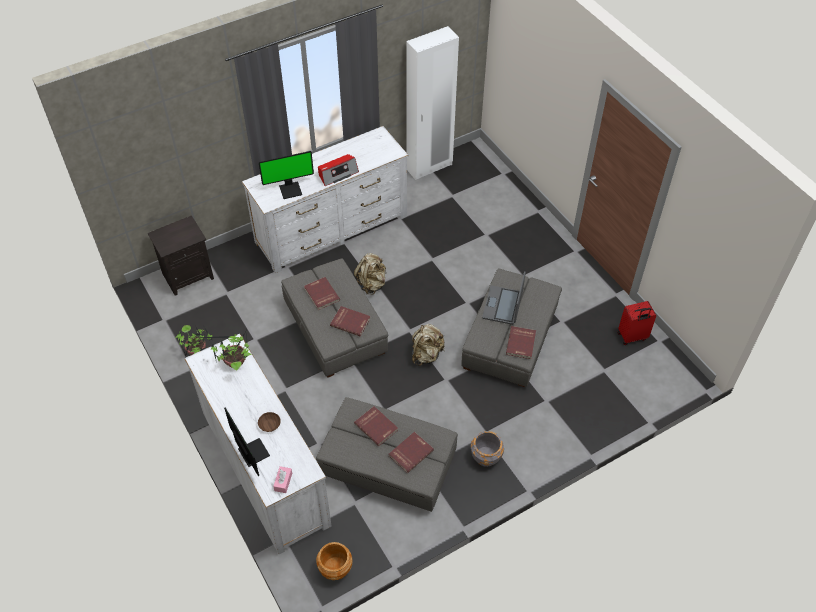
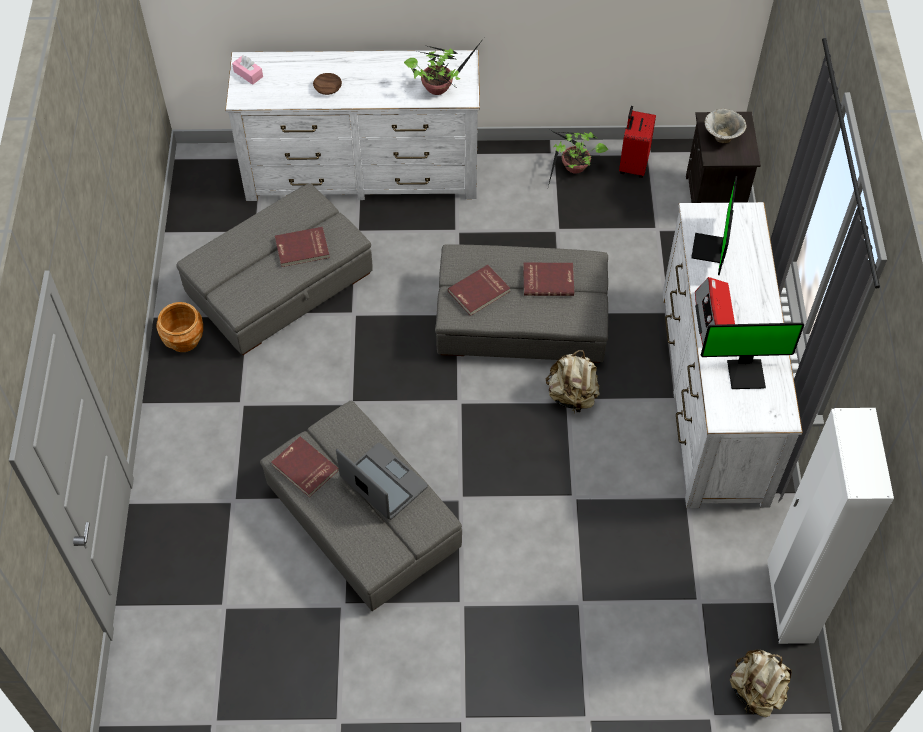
camera: 120 degrees right, 5 degrees up
(177, 238) = (721, 137): none -> bowl
(252, 453) = (303, 62): monitor -> monitor (746, 373)
(335, 568) = (197, 184): brown planter -> brown planter (184, 339)
(410, 452) = (242, 264): red book -> none
(426, 354) = (405, 401): beige backpack -> beige backpack (756, 691)
(485, 457) = (210, 385): grey planter -> none
(632, 337) = (248, 687): red suitcase -> red suitcase (632, 165)

